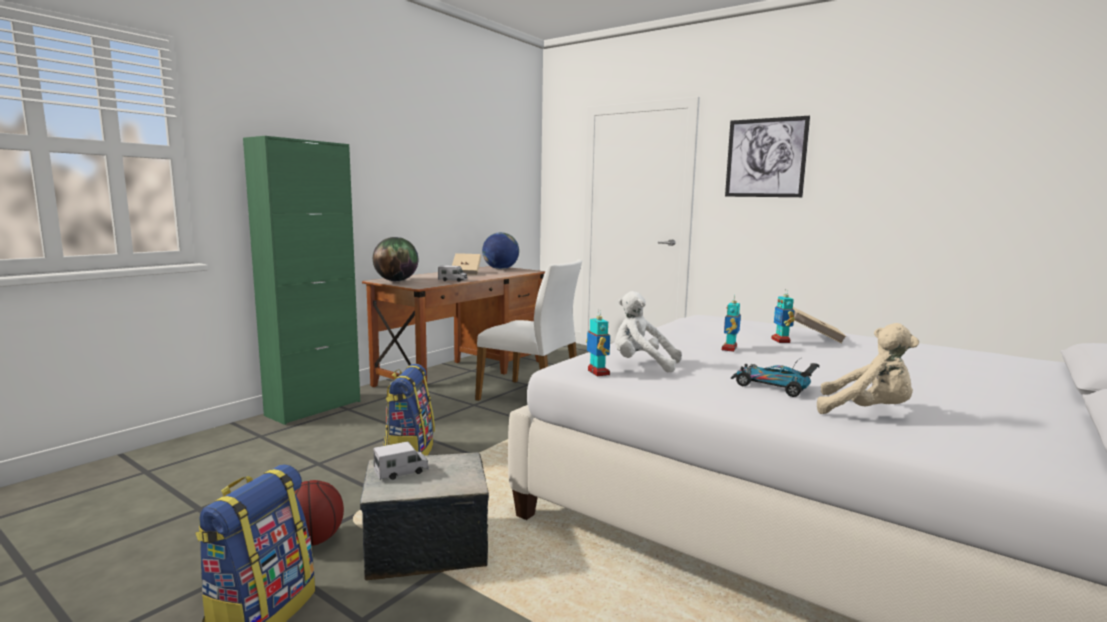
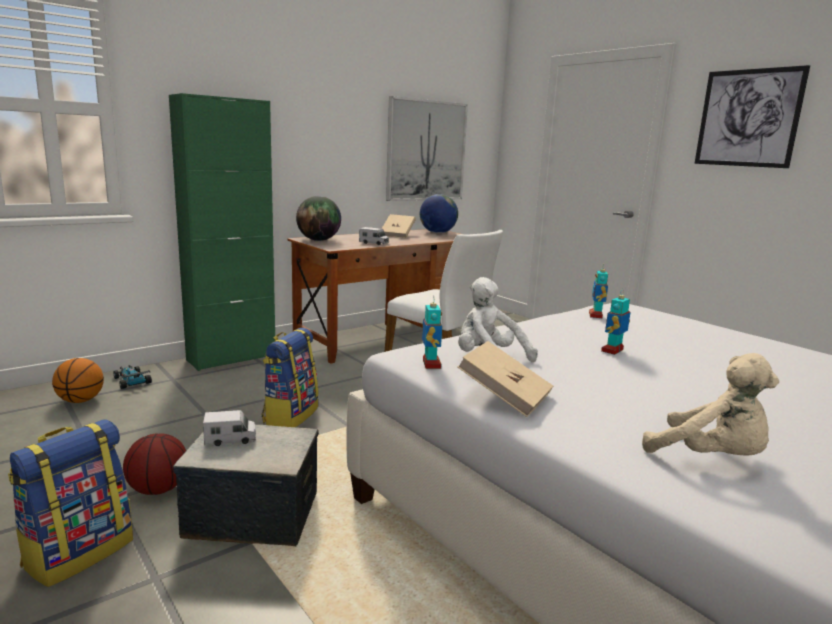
camera: 15 degrees right, 5 degrees up
(165, 469) = (81, 400): none -> basketball
(481, 192) = (426, 151): none -> picture
(773, 386) = (619, 406): toy car -> toy car (131, 381)
(781, 341) = (685, 347): toy robot -> toy robot (596, 315)
(814, 337) = (736, 346): beige book -> beige book (504, 397)

